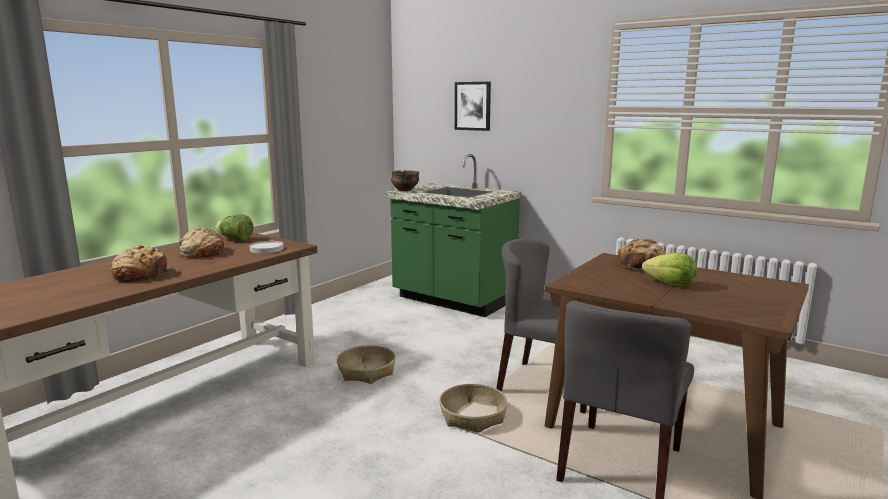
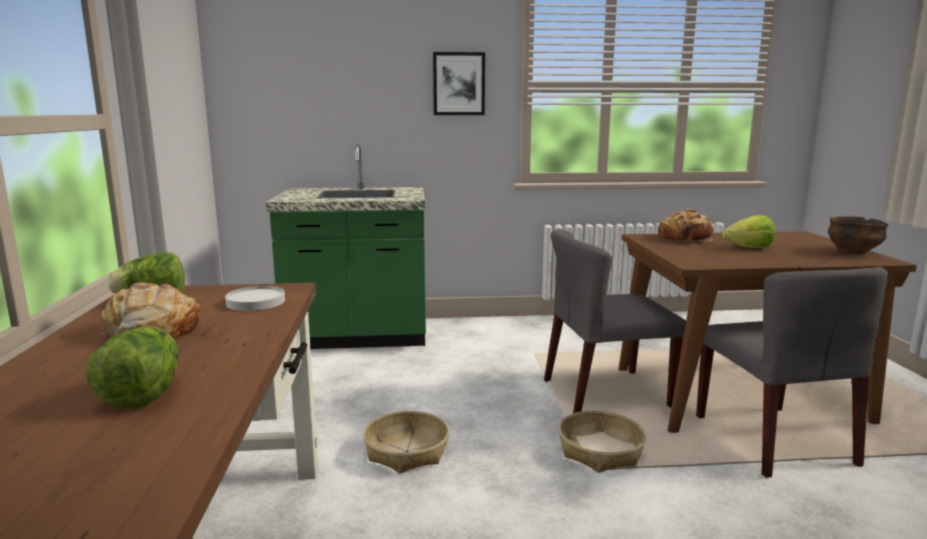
camera: 40 degrees left, 0 degrees up
(141, 275) = (144, 394): bread -> lettuce
(405, 190) = (287, 198): bowl -> bowl (853, 252)
(473, 106) = (345, 82): picture -> picture (458, 84)

